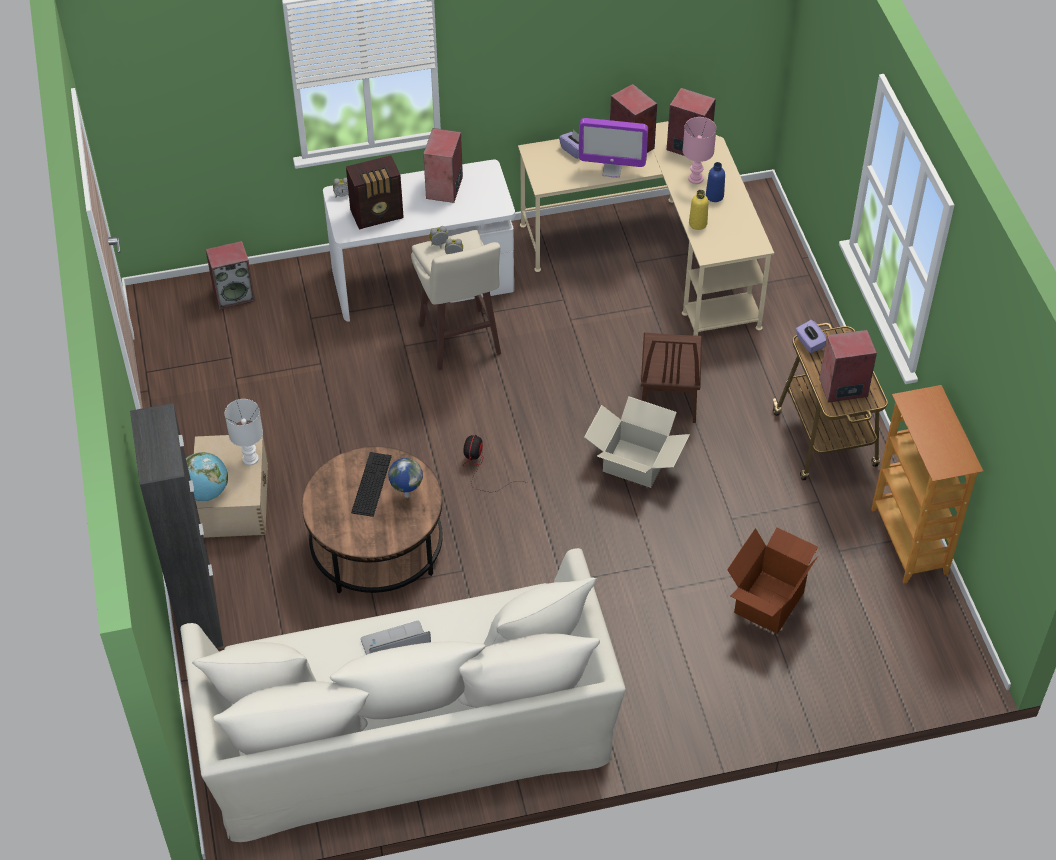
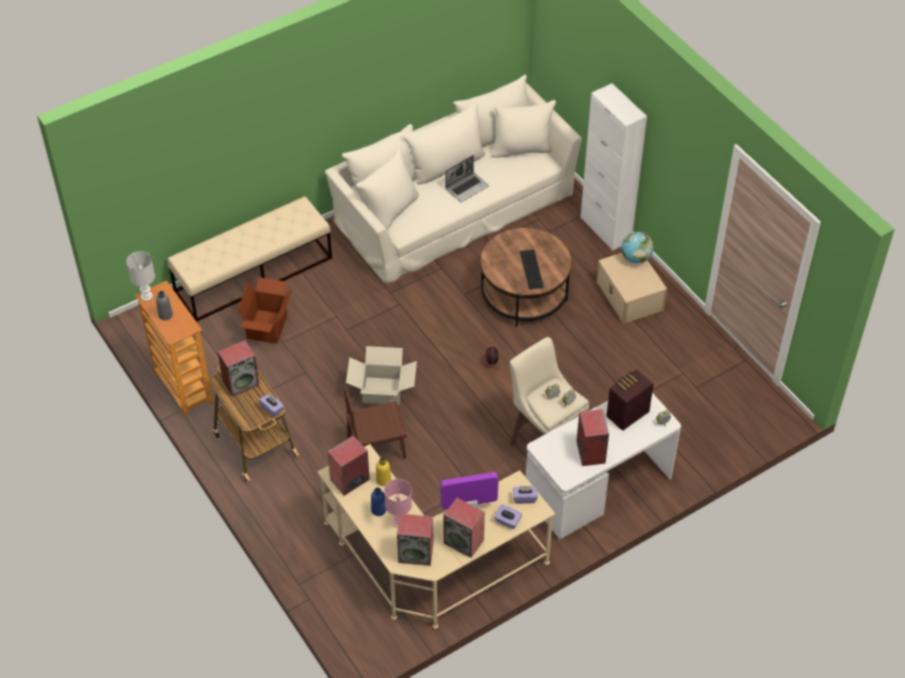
camera: 160 degrees right, 0 degrees up
(198, 614) = (605, 229): black cabinet -> white cabinet
(234, 295) = (728, 434): speaker -> speaker (349, 480)
(249, 459) = (623, 284): white table lamp -> white table lamp (147, 296)
(406, 495) = (506, 269): globe -> none
(544, 166) = (524, 498): none -> purple tissue box
(668, 395) = (376, 447): brown chair -> brown chair turned 90 degrees counterclockwise
(768, 697) = (254, 274): none -> beige bench
(941, 428) = (165, 315): none -> grey bottle

